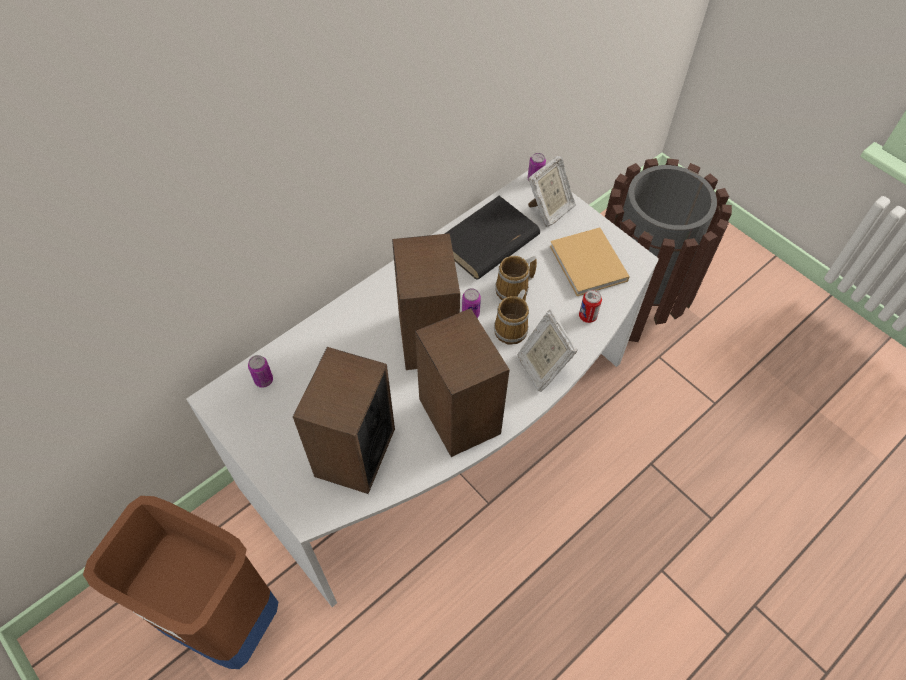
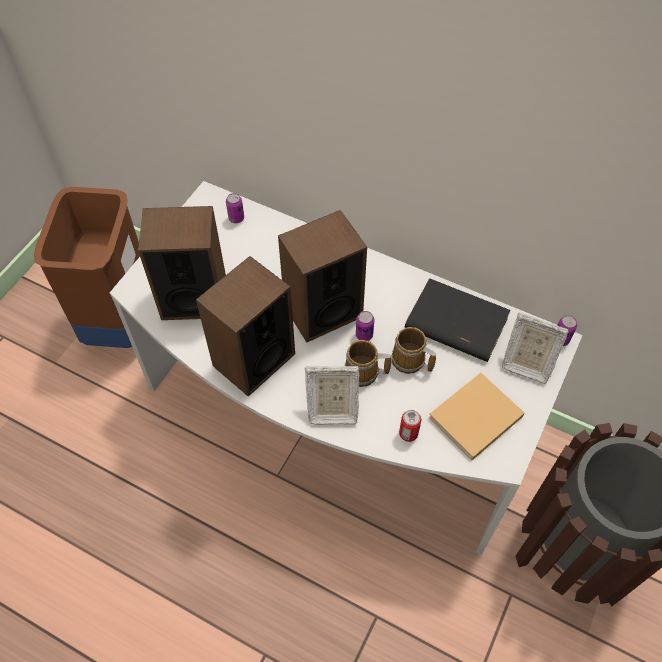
camera: 70 degrees right, 0 degrees up
(542, 367) = (331, 409): picture frame -> picture frame turned 135 degrees counterclockwise

